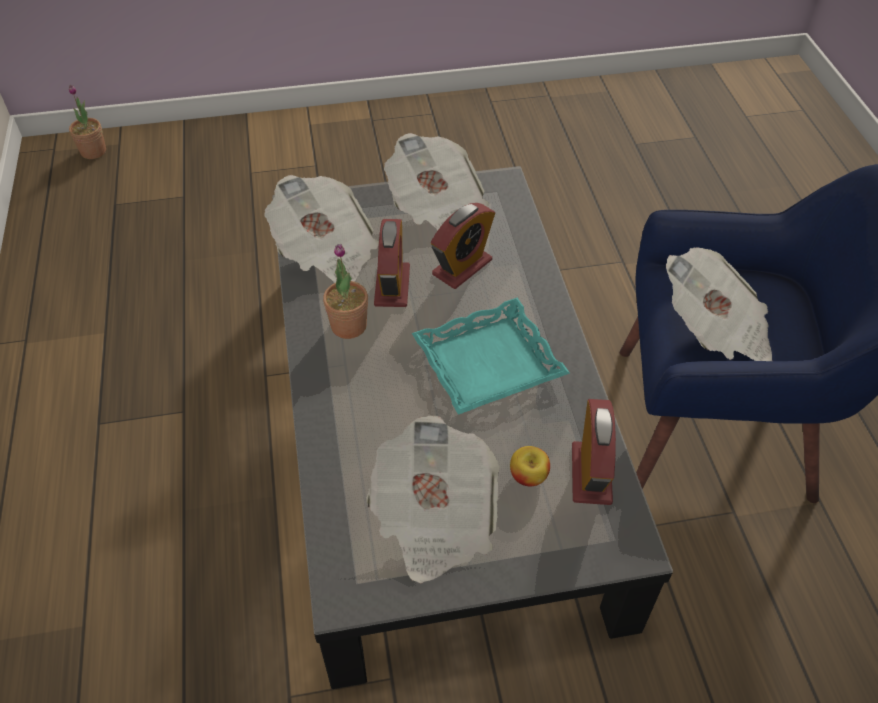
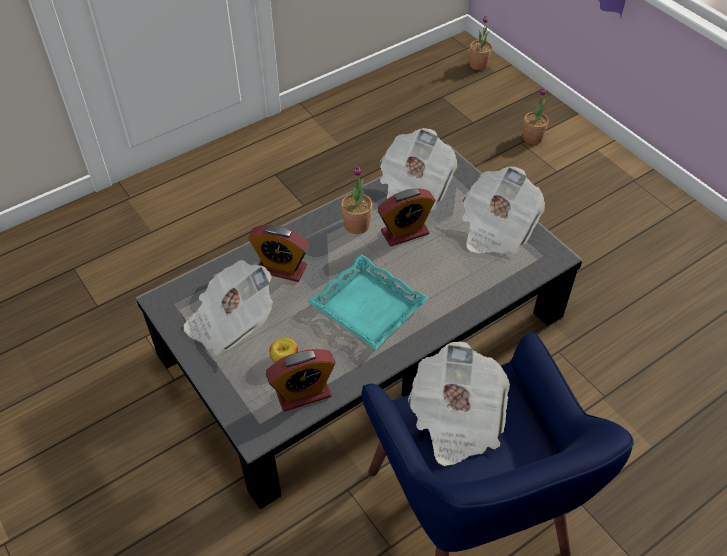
camera: 65 degrees right, 0 degrees up
(251, 161) = (532, 138): none -> potted plant
(462, 267) = (447, 262): alarm clock -> alarm clock (281, 268)

